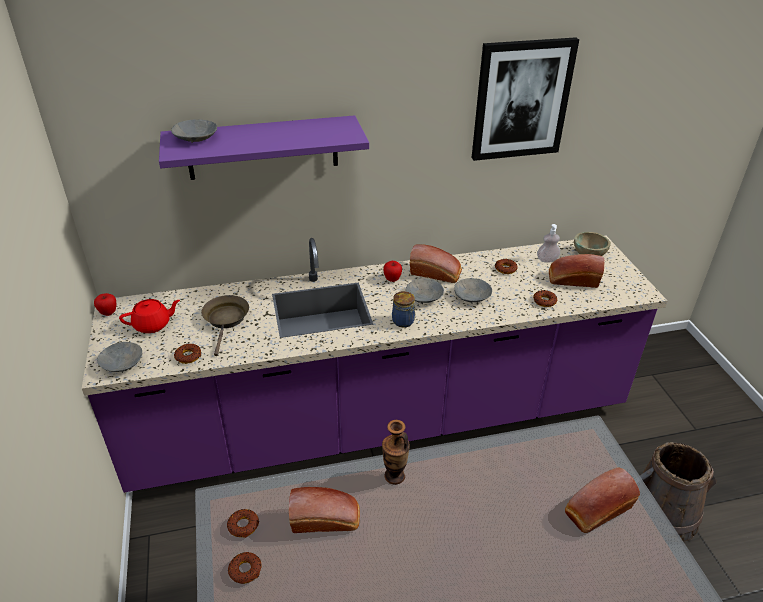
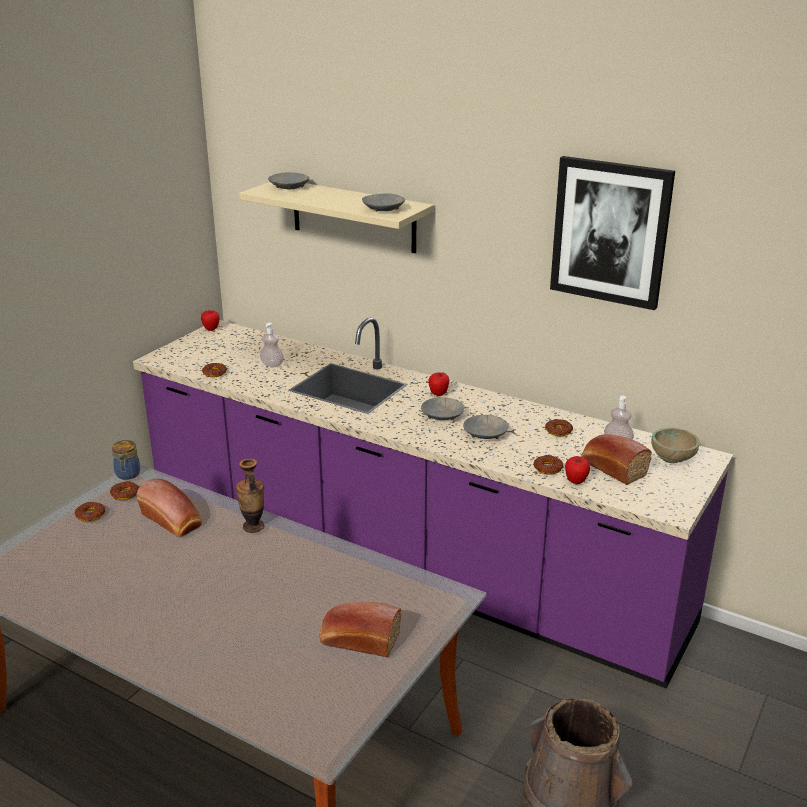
camera: 45 degrees right, 10 degrees down
(122, 363) = (173, 359): grey bowl -> grey bowl (384, 209)
(153, 325) = (224, 347): red teapot -> none
(226, 320) = (272, 364): brown frying pan -> soap dispenser
(263, 148) = (353, 216): purple shelf -> beige shelf
(404, 322) = (394, 423): jar -> jar (127, 474)
(436, 273) = (485, 406): bread -> none
(572, 302) = (576, 481): none -> apple

